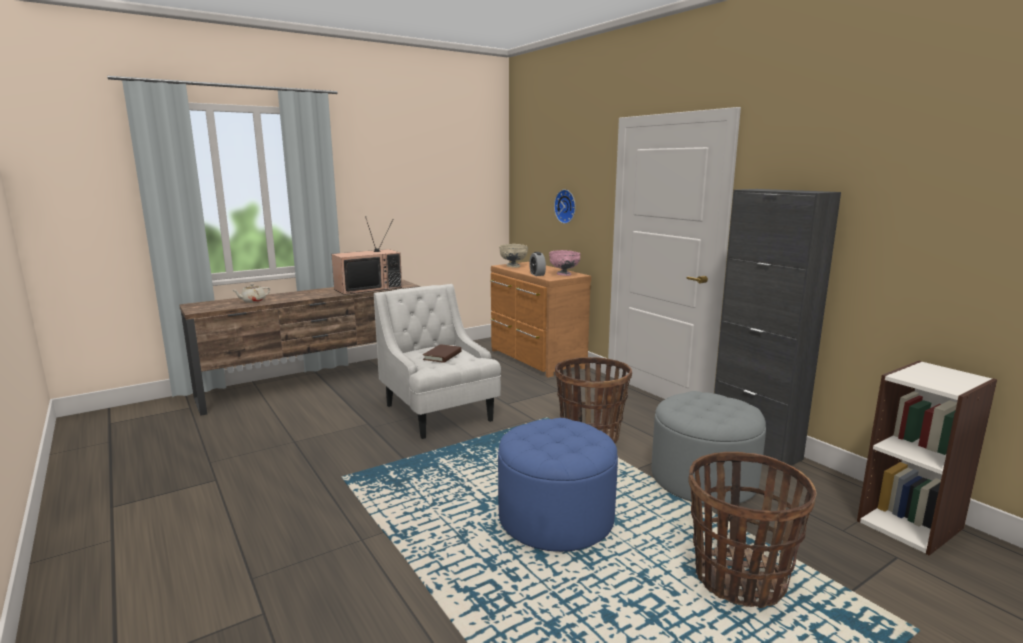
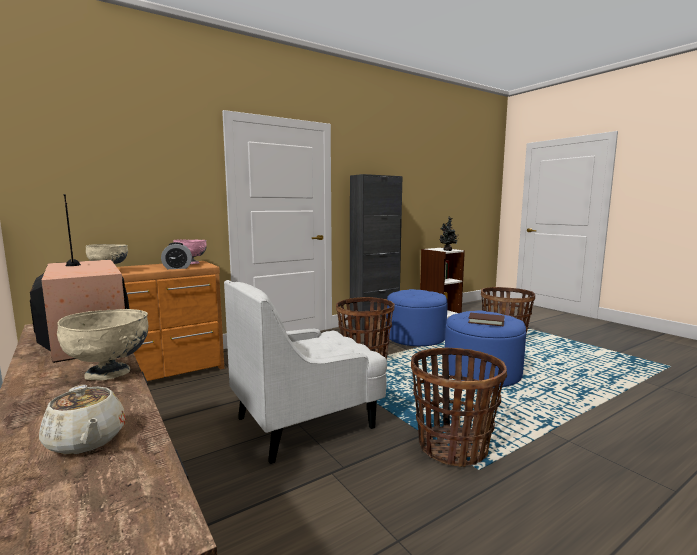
camera: 90 degrees left, 5 degrees down
(312, 296) = (109, 374): none -> beige bowl
(379, 470) = (453, 446): none -> basket
(442, 356) = (324, 344): brown book -> brown book (486, 321)
(566, 206) = (150, 194): wall clock -> none
(703, 479) = (415, 337): grey ottoman -> blue ottoman
(916, 379) = (448, 250): none -> potted plant

